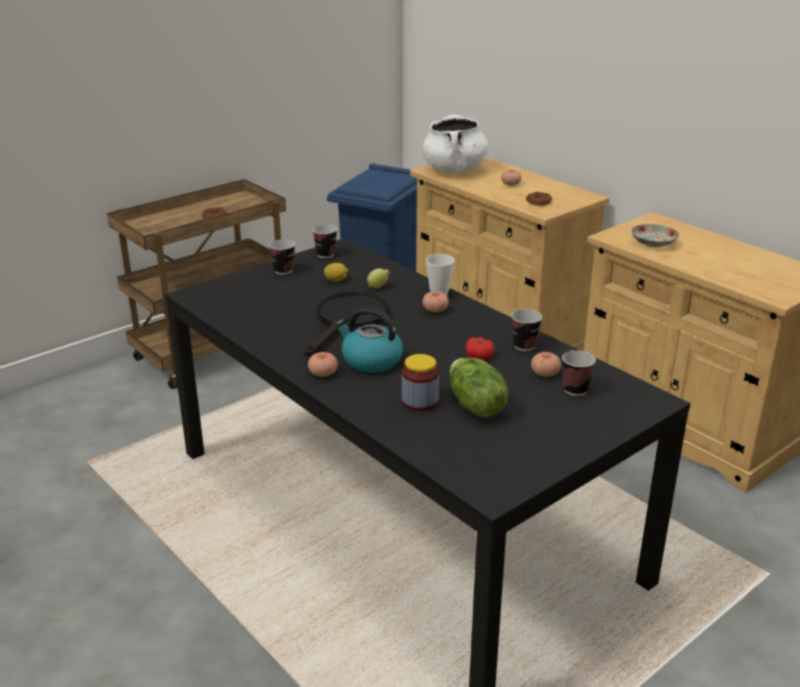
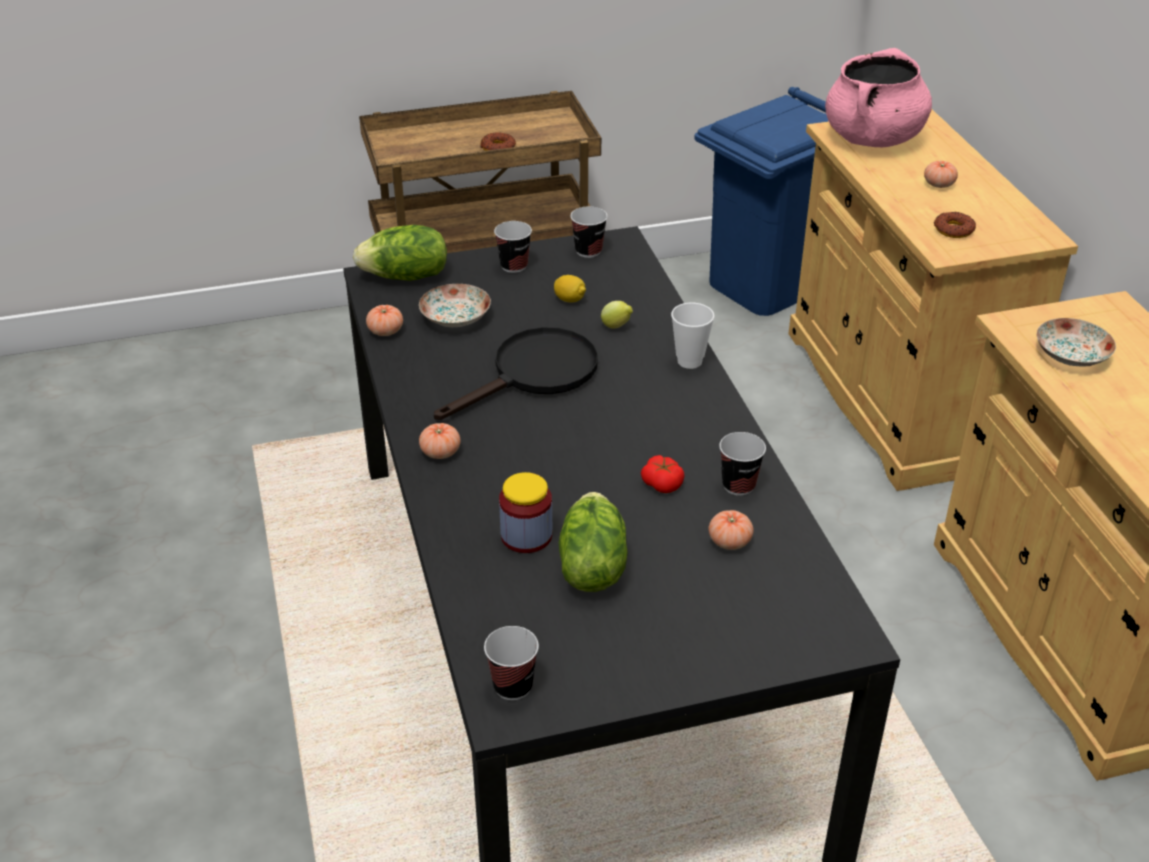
camera: 25 degrees right, 10 degrees up
(214, 290) = (406, 277): none -> lettuce
(268, 303) = (455, 317): none -> plate
(371, 361) = (514, 449): kettle -> none
(435, 310) = (663, 387): tomato -> tomato (385, 331)
(454, 170) = (873, 138): white cooking pot -> pink cooking pot
(575, 390) = (749, 583): cup -> cup (513, 686)

